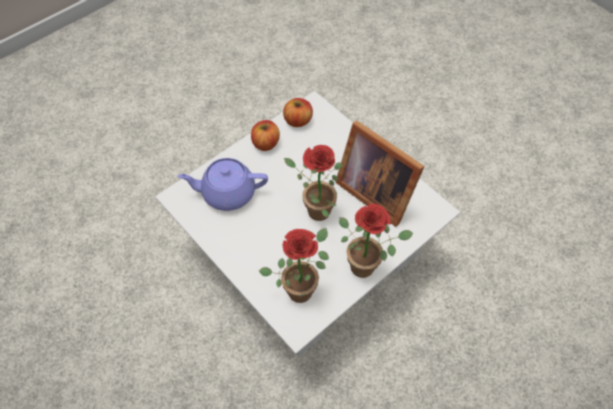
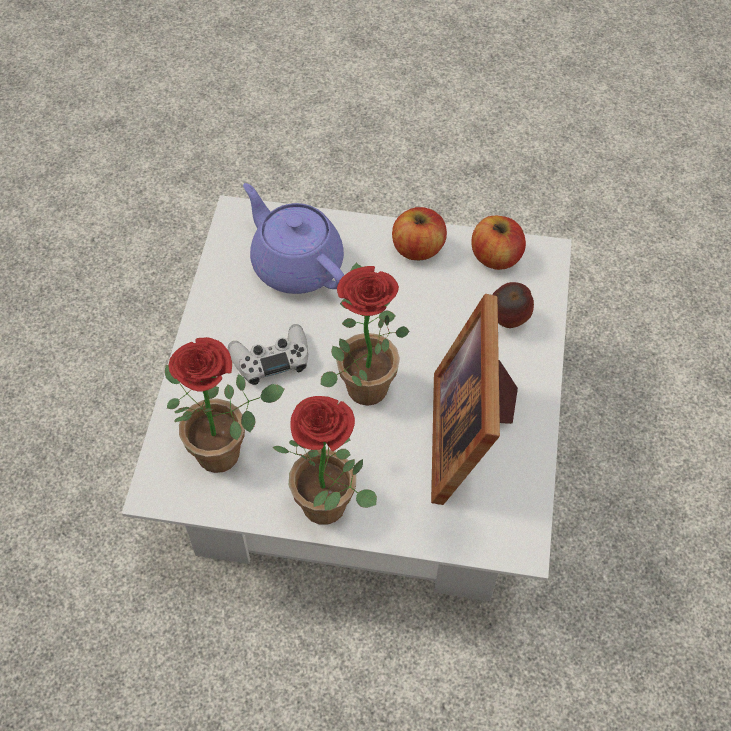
camera: 50 degrees right, 0 degrees up
(269, 237) = (271, 359): none -> white game controller
(333, 139) = (507, 321): none -> apple

